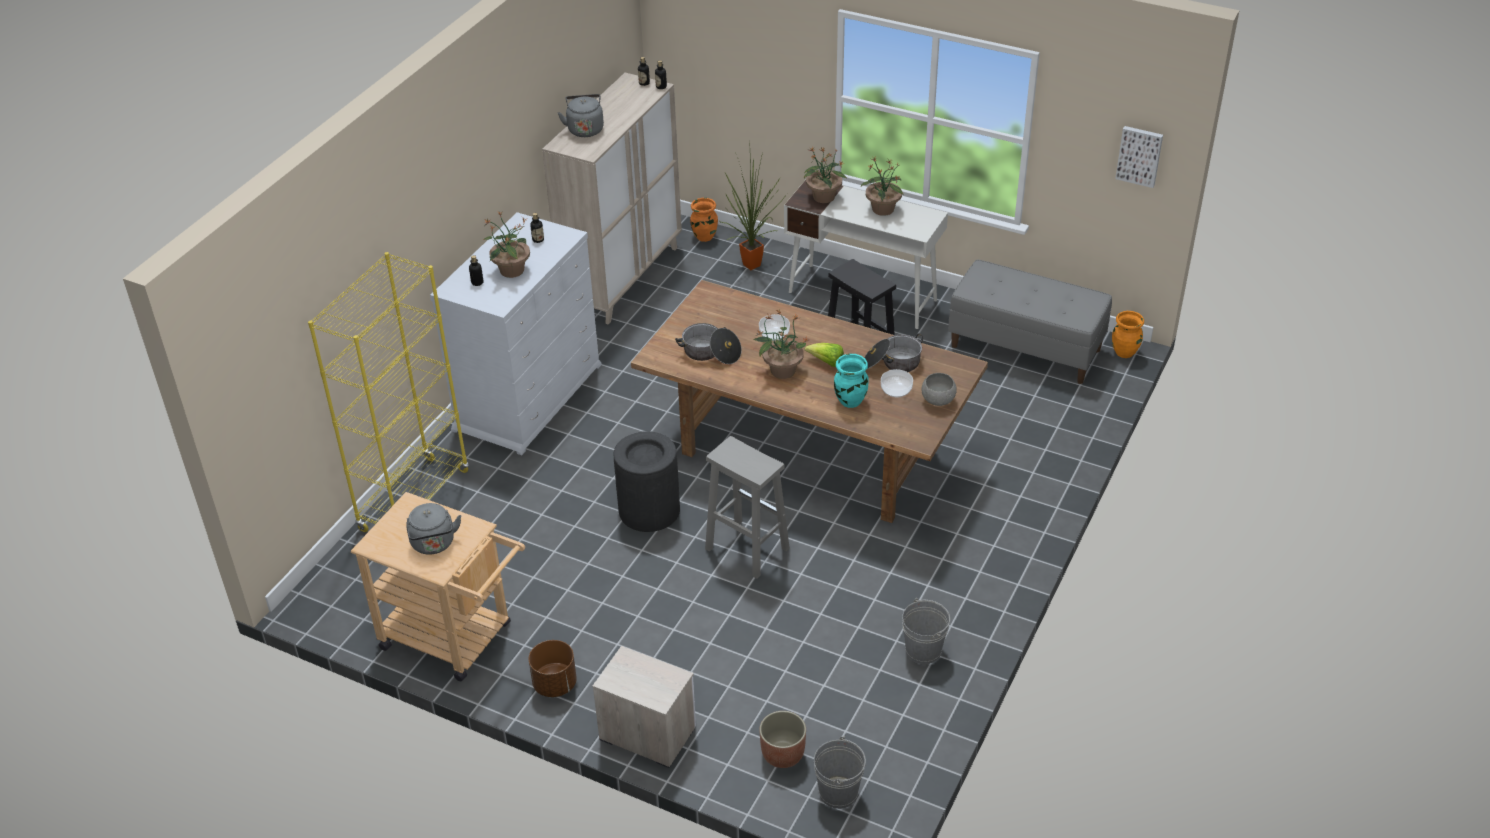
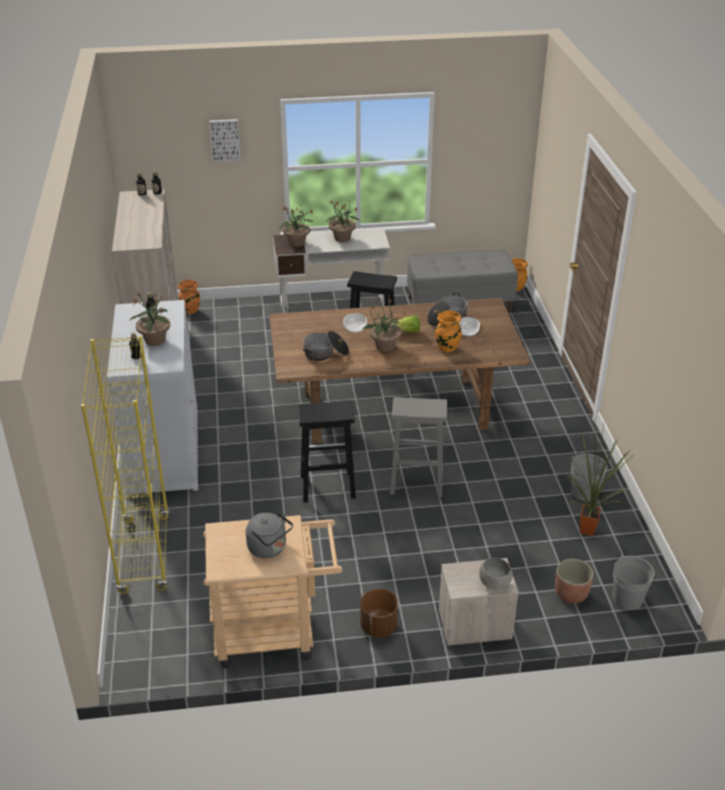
camera: 35 degrees left, 5 degrees down
(585, 129) = (131, 231): grey kettle -> none
(649, 510) = (326, 487): black trash can -> black stool
(754, 264) = (242, 315): potted plant -> potted plant (588, 529)
(850, 401) = (447, 348): turquoise vase -> orange vase
(938, 400) = (498, 328): grey bowl -> grey bowl (495, 583)
(1139, 155) = (508, 147): picture -> picture (225, 139)

